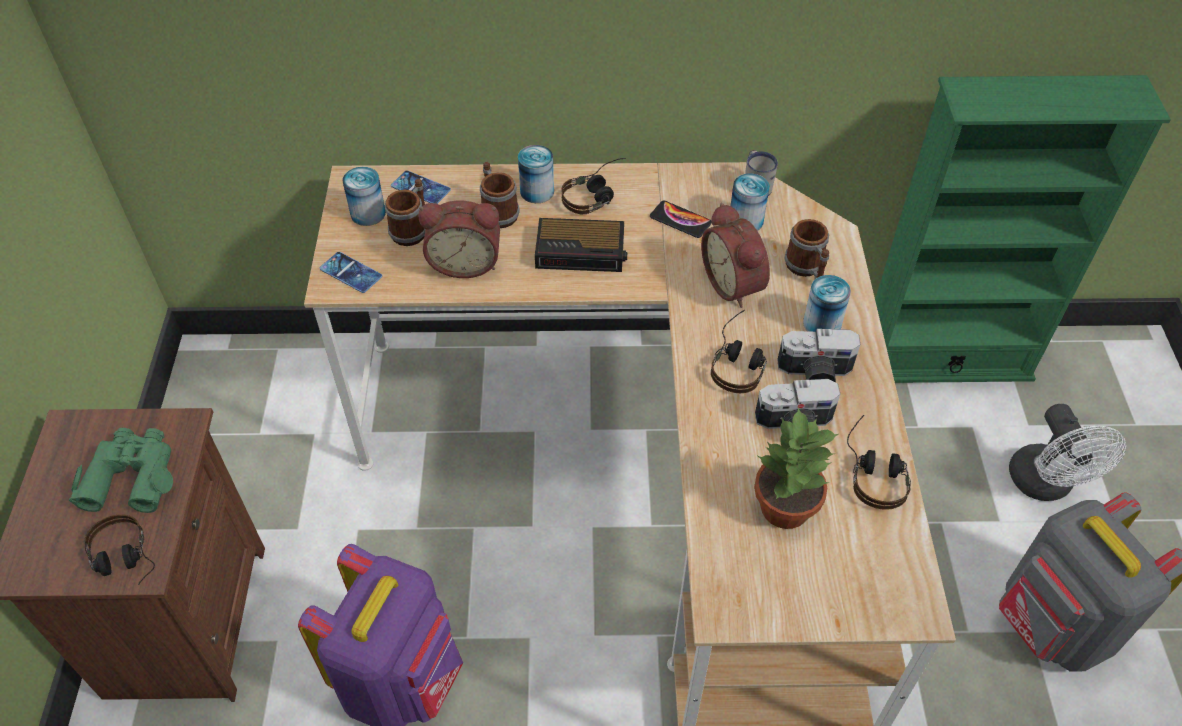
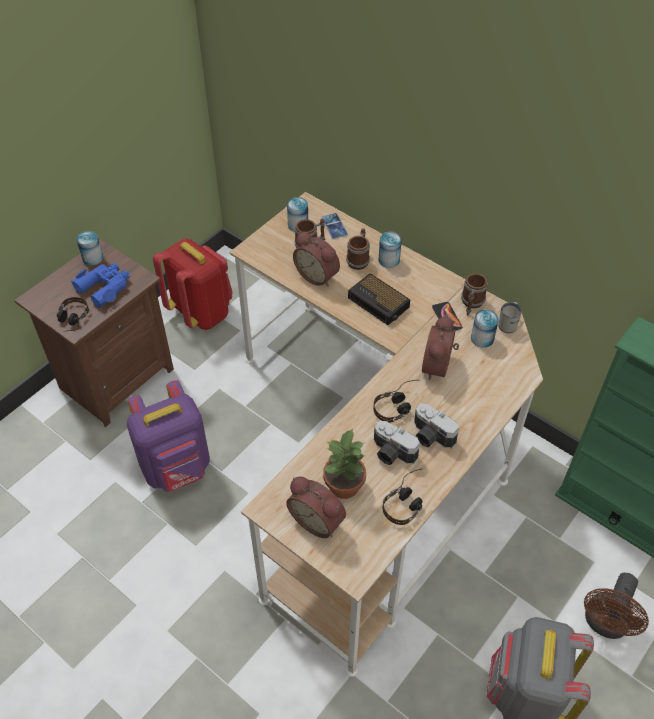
camera: 40 degrees right, 0 degrees up
(131, 476) = (104, 287): green binoculars -> blue binoculars
(233, 445) = (201, 312): none -> red backpack
(351, 273) = (262, 249): phone -> none
(597, 195) = (417, 279): headphones -> none
(802, 575) = (318, 519): none -> alarm clock
(807, 269) = (486, 383): mug -> mug (471, 304)
(822, 323) = (463, 415): can -> can (92, 258)
(1045, 485) = (605, 624): white fan -> brown fan

